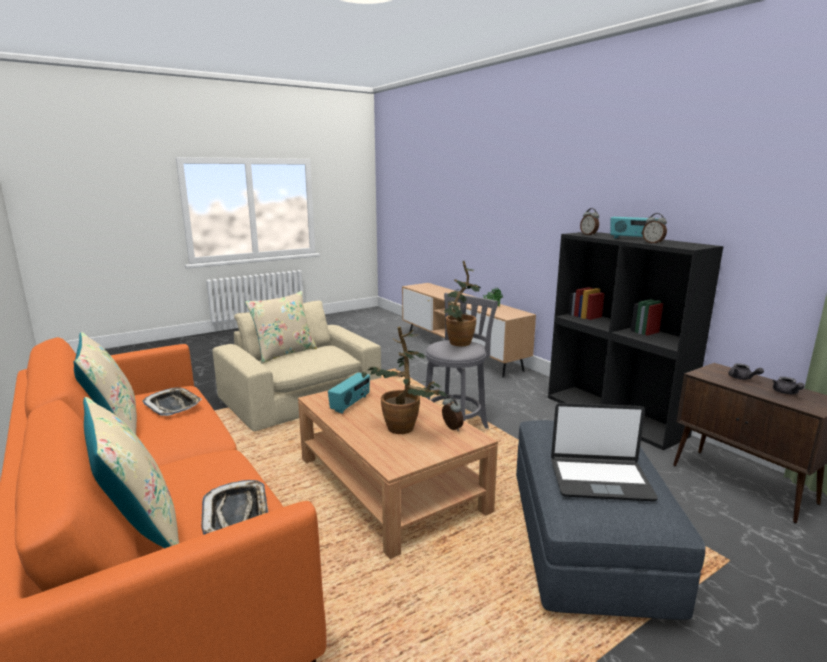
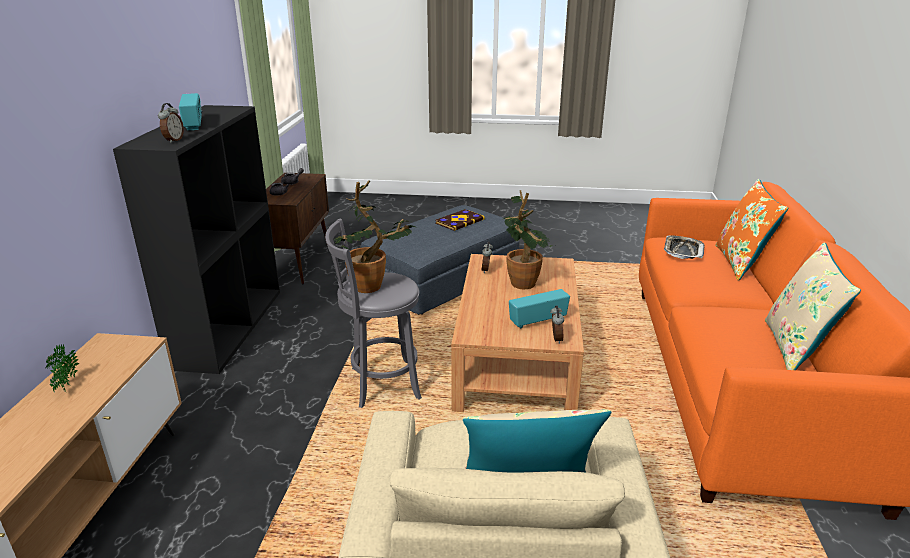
camera: 140 degrees left, 10 degrees up
(139, 527) = (741, 263): beige pillow -> orange pillow
(173, 405) = (736, 354): tray -> none
(600, 479) = (459, 221): laptop -> book
(653, 243) = (221, 117): alarm clock -> alarm clock (555, 339)

